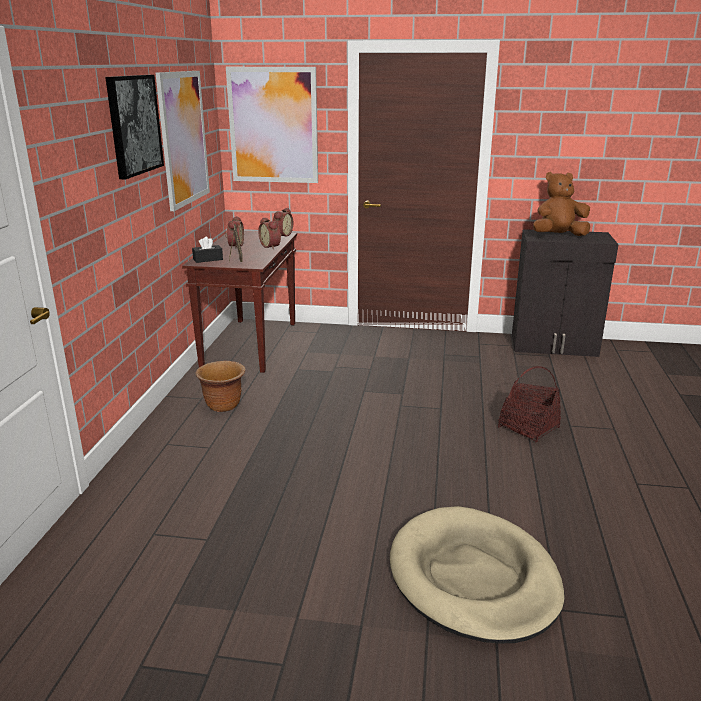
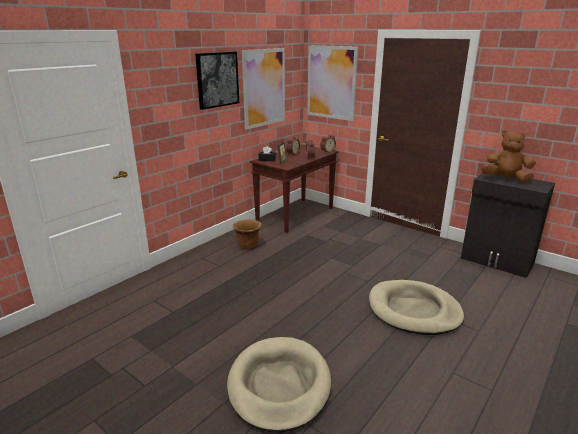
camera: 30 degrees right, 0 degrees up
(529, 428) = (414, 310): basket -> beige dog bed

